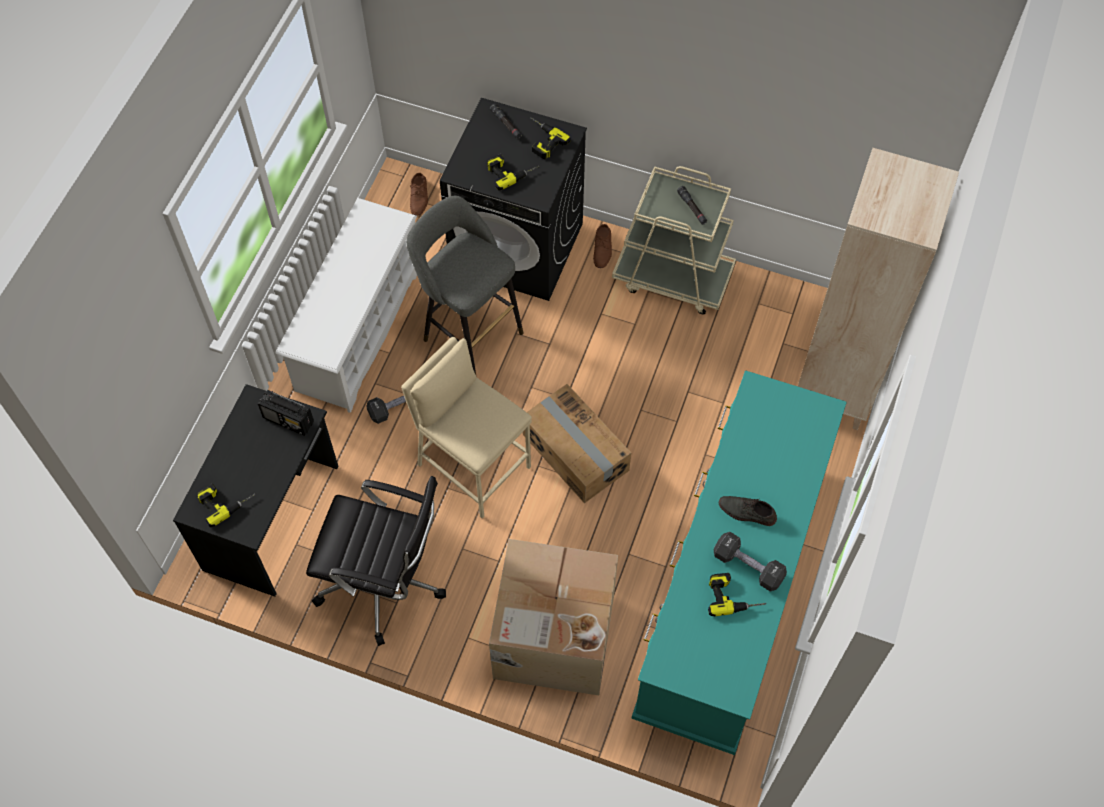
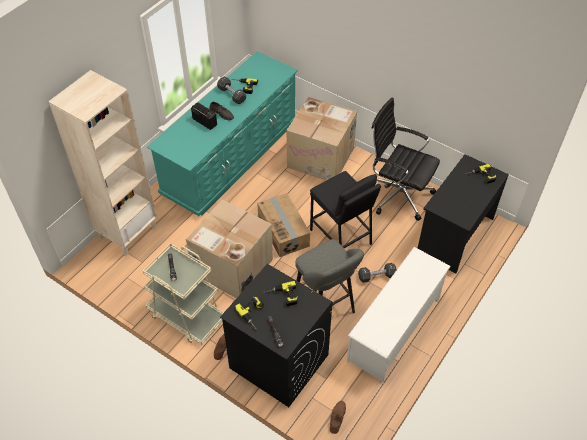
camera: 165 degrees left, 10 degrees down
(289, 420) = (444, 207): radio -> radio (204, 122)
(473, 465) = (341, 237): beige stool -> black stool
(638, 368) = (231, 267): none -> cardboard box

